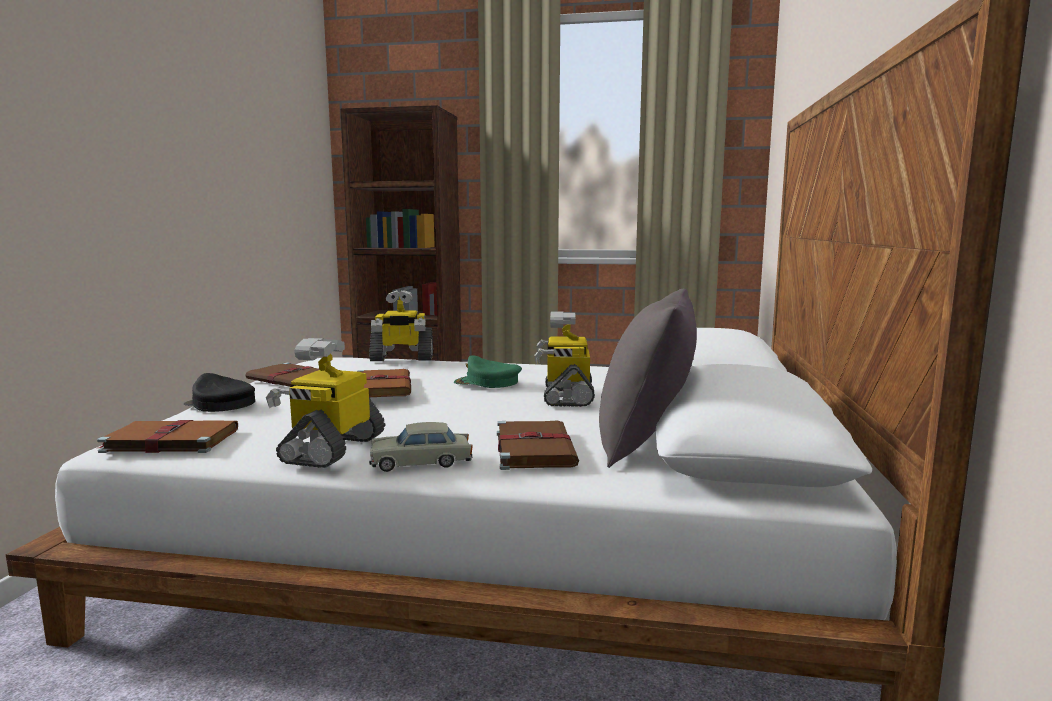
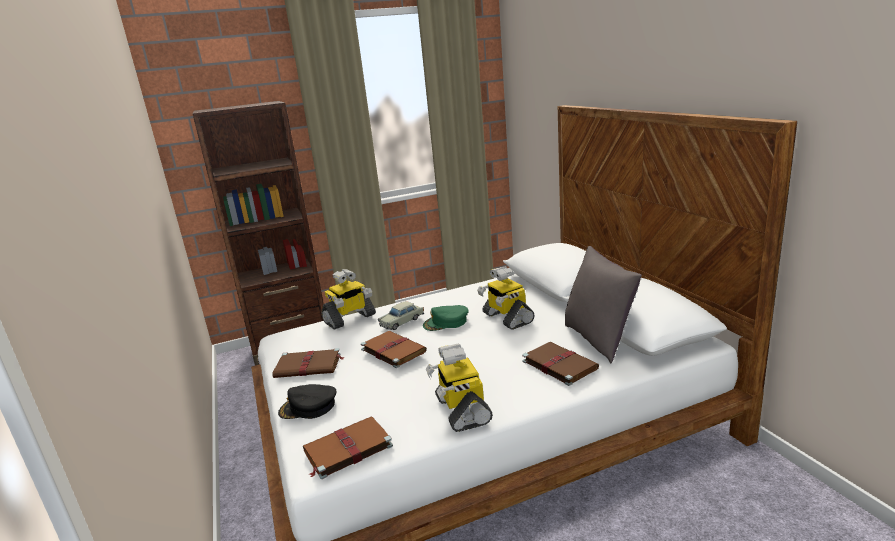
camera: 30 degrees left, 10 degrees up
(421, 462) = (521, 398): beige toy car -> beige toy car (402, 321)

